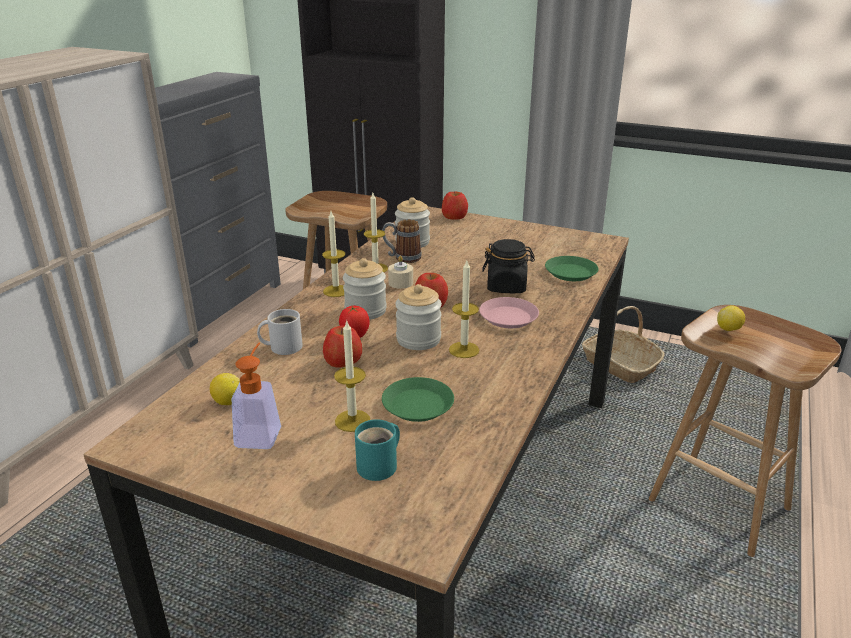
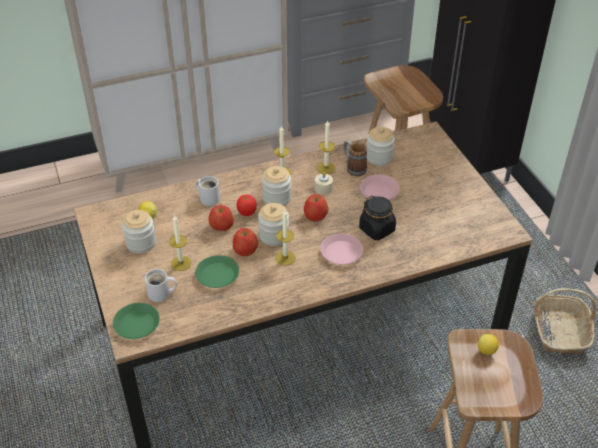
camera: 45 degrees right, 15 degrees up
(260, 432) = (141, 243): soap dispenser -> jar
(380, 465) = (161, 294): turquoise mug -> white mug
(454, 216) = (442, 148): apple -> apple (245, 249)
(456, 262) = (379, 191): none -> pink plate
(570, 273) = (434, 243): green plate -> green plate (136, 324)

